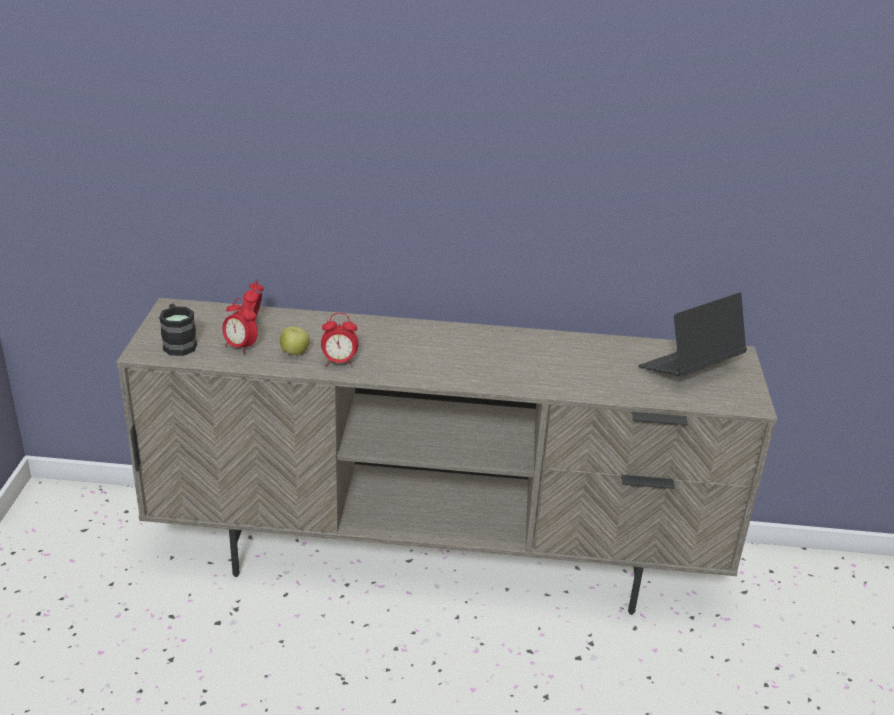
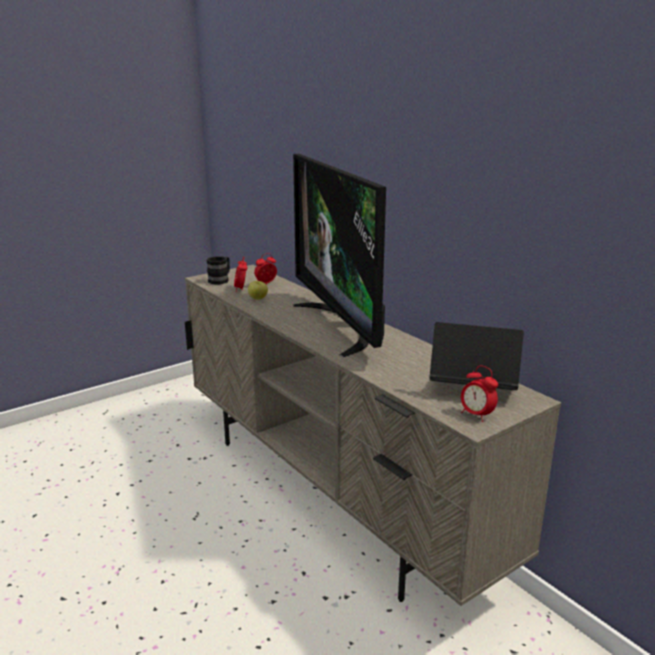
camera: 50 degrees right, 10 degrees down
(339, 362) = (268, 309): alarm clock -> alarm clock (476, 415)
(457, 348) = (341, 326): none -> television

